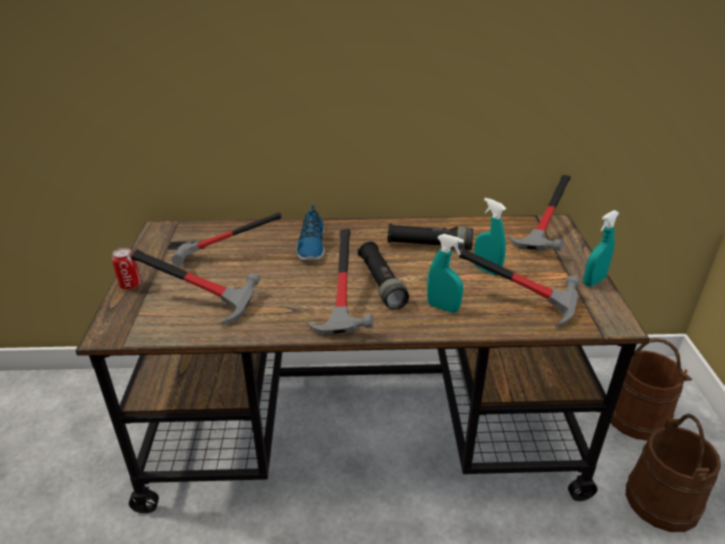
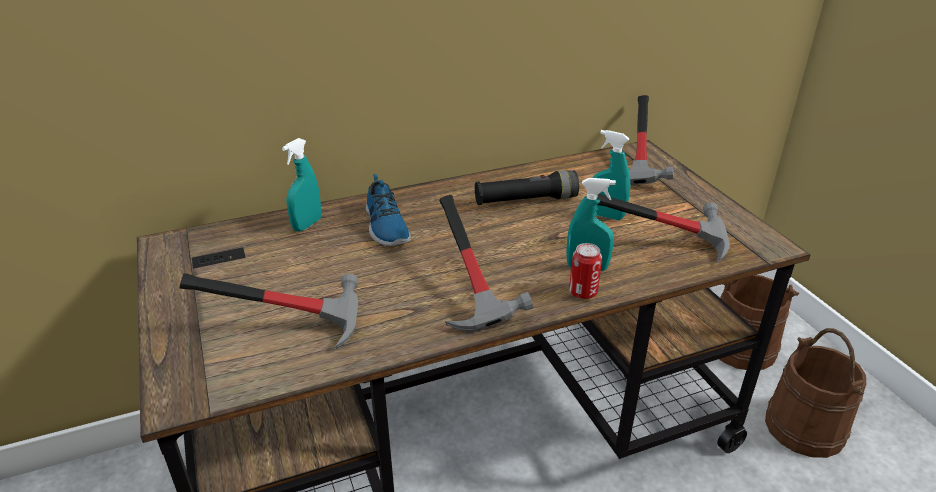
camera: 20 degrees left, 0 degrees up
(130, 285) = (169, 326): can -> can (583, 292)
(223, 258) = (281, 265): hammer -> none
(381, 283) = (500, 255): black flashlight -> none
(593, 281) = (720, 206): turquoise spray bottle -> turquoise spray bottle (307, 225)

